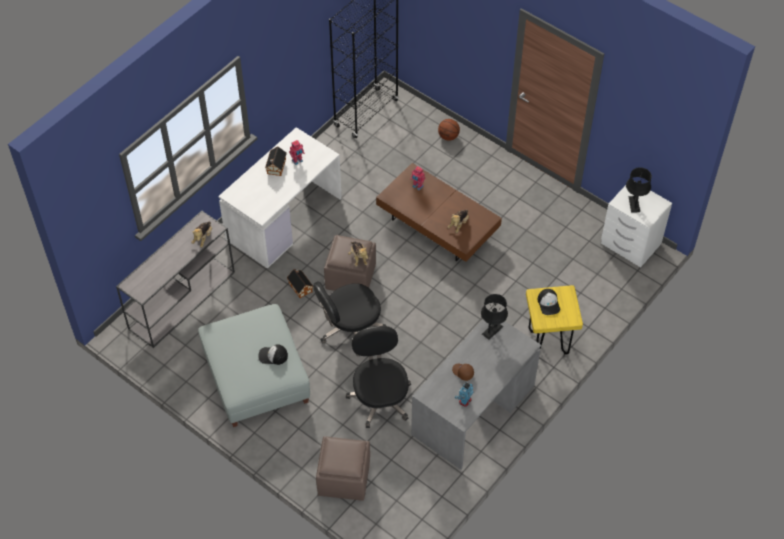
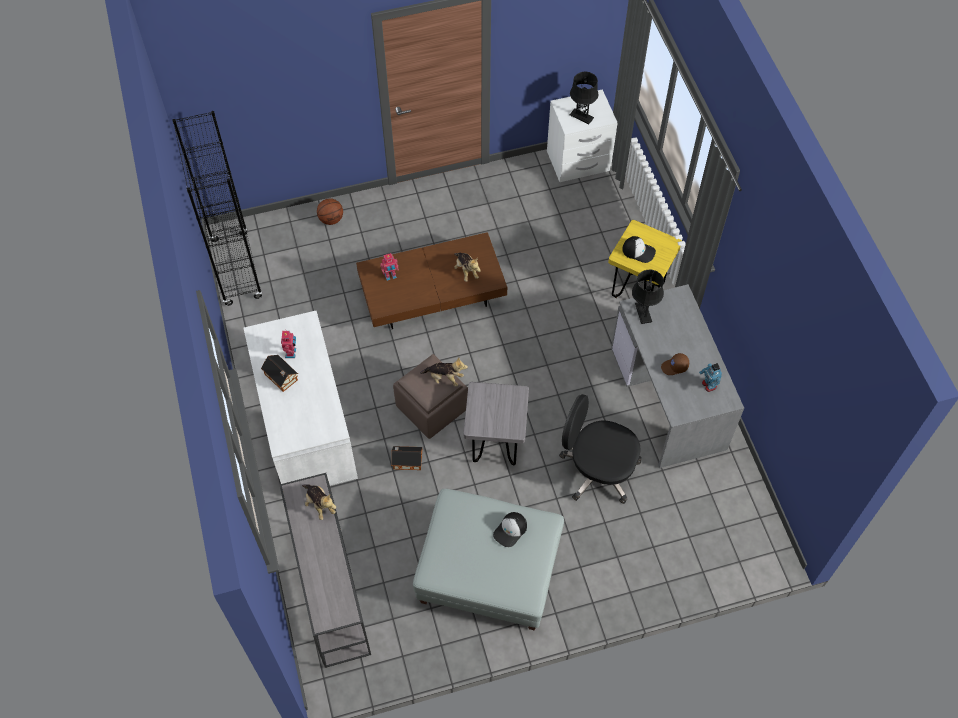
camera: 55 degrees left, 5 degrees up
(343, 478) = (668, 560): brown ottoman -> none
(350, 329) = (495, 446): black office chair -> grey stool

